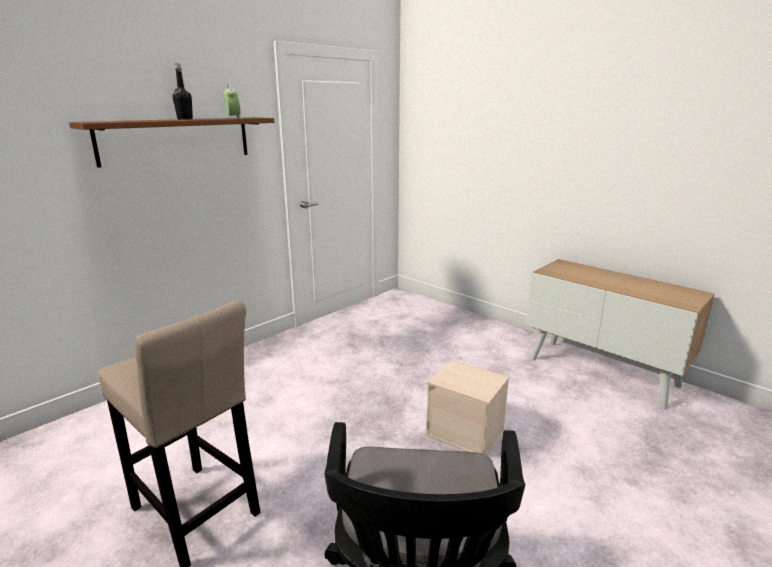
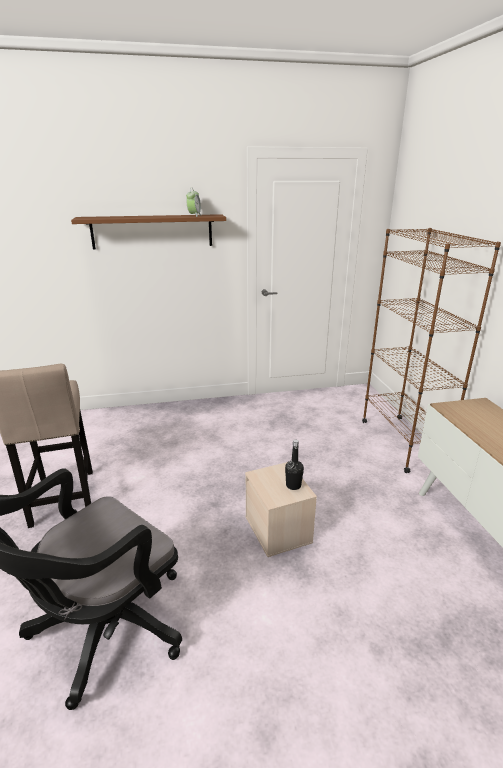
camera: 35 degrees right, 5 degrees up
(185, 119) = (154, 216): black bottle -> black bottle (293, 485)
(476, 325) = (402, 442): none -> brown bookcase

